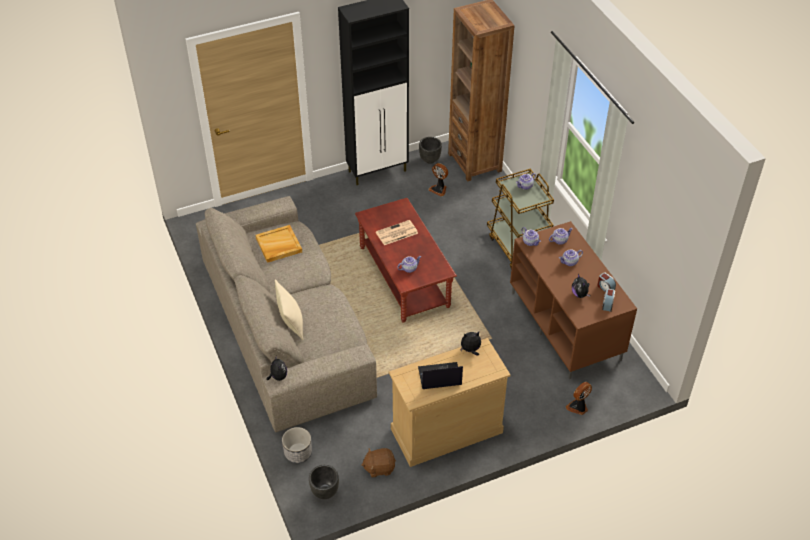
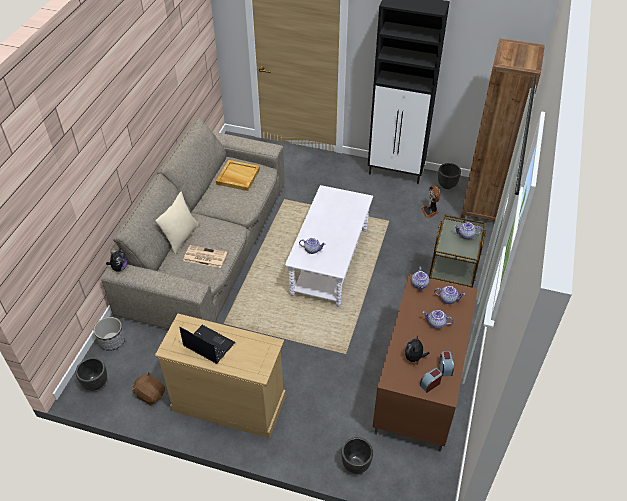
camera: 40 degrees right, 0 degrees up
(396, 233) = (333, 217): newspaper -> newspaper (204, 257)
(404, 276) = (330, 261): brown coffee table -> white coffee table
(470, 350) = (258, 340): plush toy -> none
(578, 407) = (355, 465): fan -> black planter

